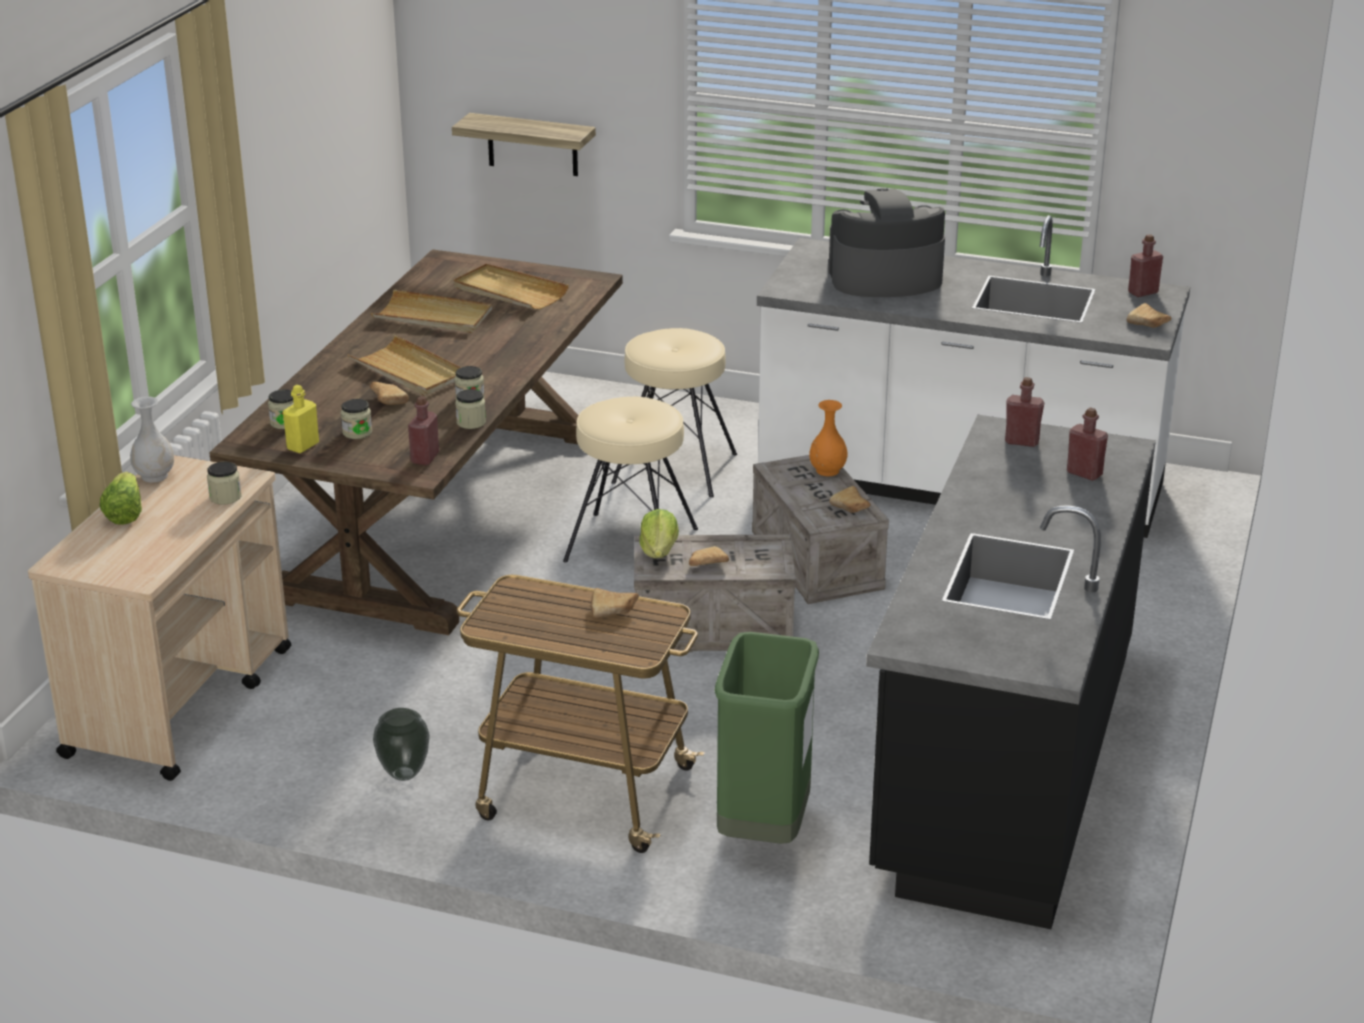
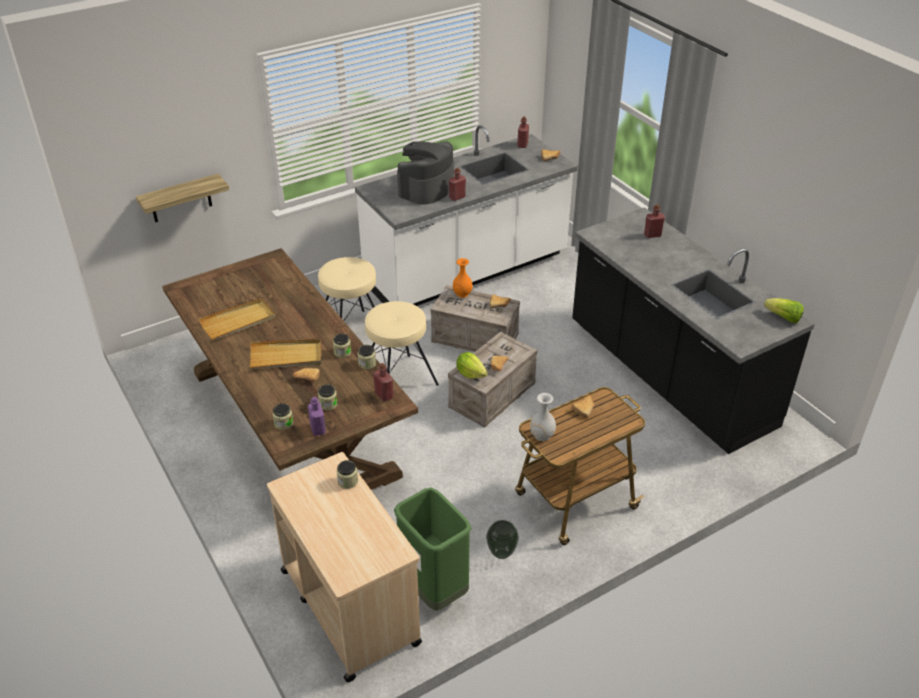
camera: 50 degrees left, 10 degrees up
(125, 513) = (318, 528): lettuce -> lettuce (783, 318)
(155, 476) = (290, 497): white vase -> white vase (542, 435)
(303, 446) = (318, 429): yellow bottle -> purple bottle
(509, 291) = (248, 286): beige tray -> none
(764, 830) = (653, 464): green trash can -> green trash can (434, 591)
(1022, 441) = (610, 234): red bottle -> red bottle (457, 197)

